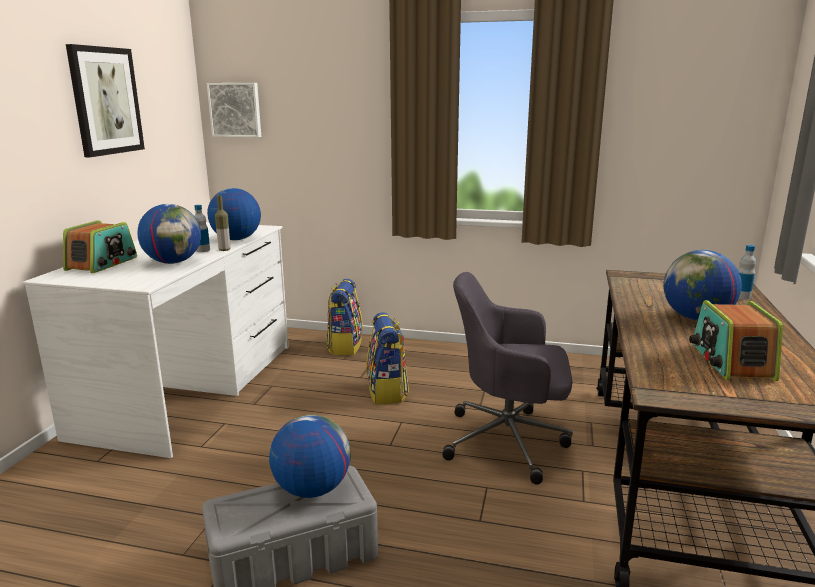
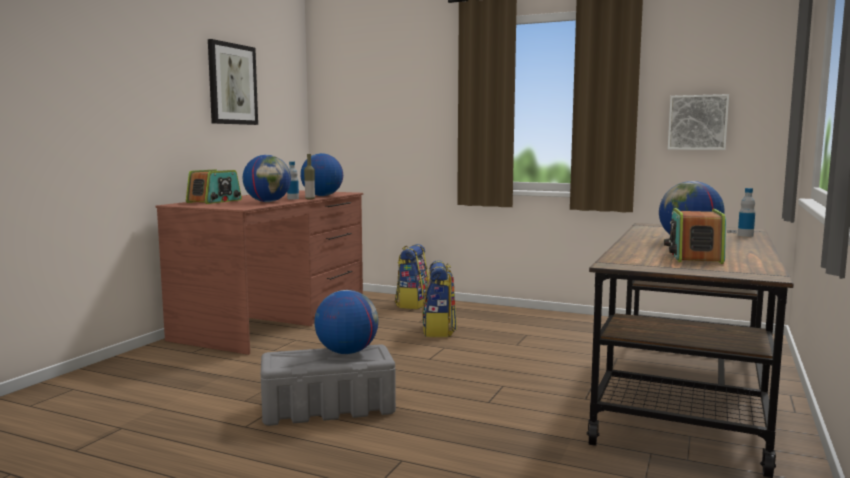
camera: 10 degrees right, 10 degrees down
(192, 387) = (275, 320): white desk -> brown desk
(235, 110) = (335, 101): picture -> picture (697, 122)
(509, 441) = (535, 363): grey office chair -> none

